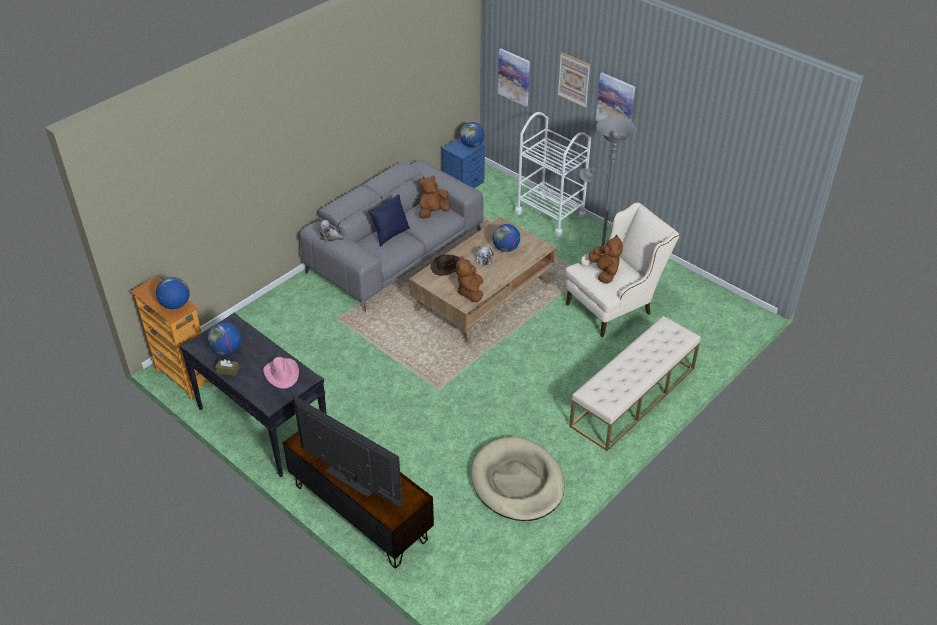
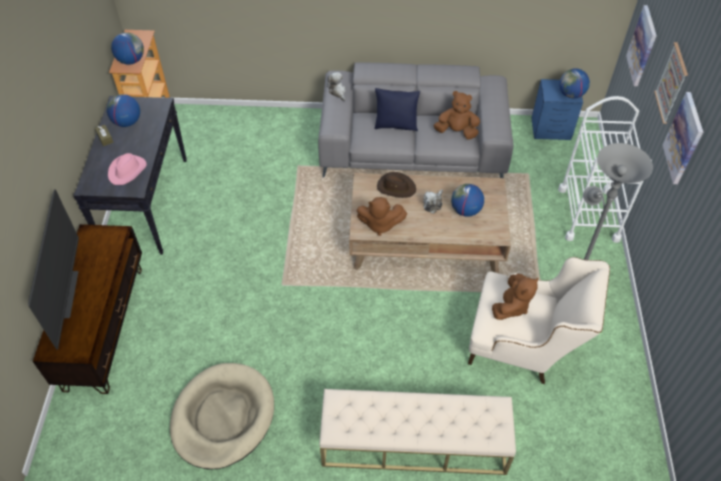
camera: 50 degrees right, 10 degrees up
(470, 292) = (380, 224): brown plush toy -> brown plush toy turned 135 degrees counterclockwise

